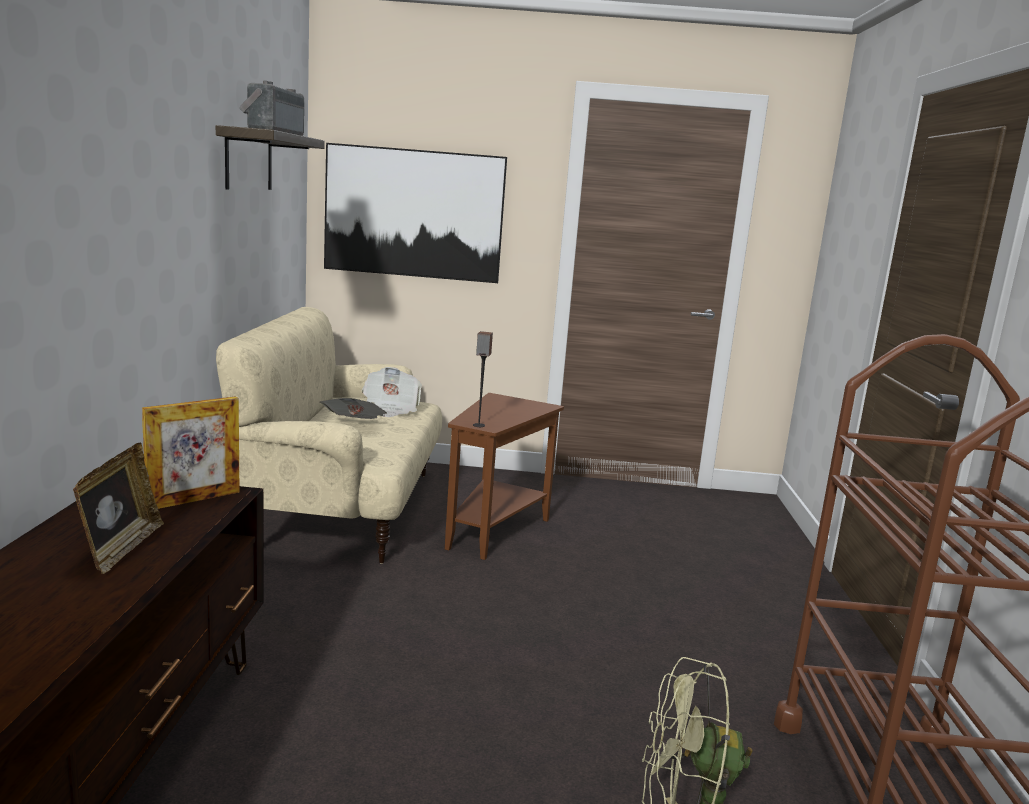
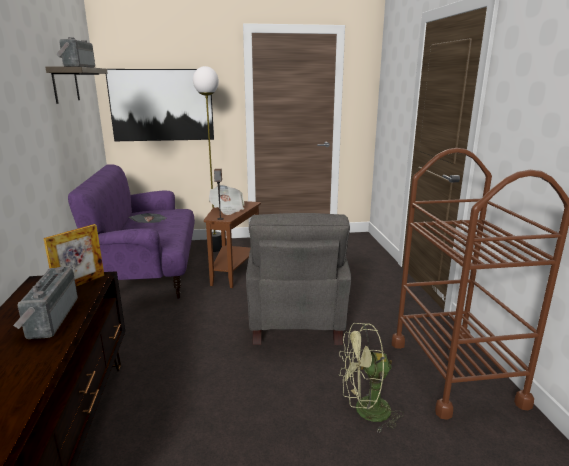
camera: 10 degrees left, 5 degrees up
(121, 549) = (49, 318): picture frame -> radio
(344, 508) = (149, 272): beige sofa -> purple sofa
(391, 408) = (166, 215): newspaper -> newspaper (227, 209)
(473, 484) = (215, 249): none -> floor lamp
(589, 643) = (295, 321): none -> grey armchair

